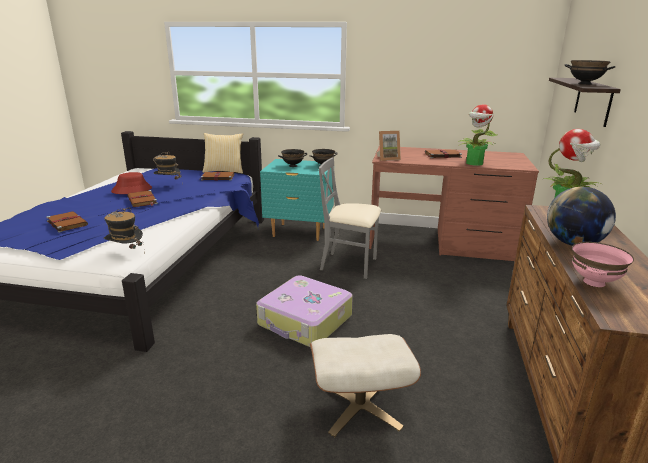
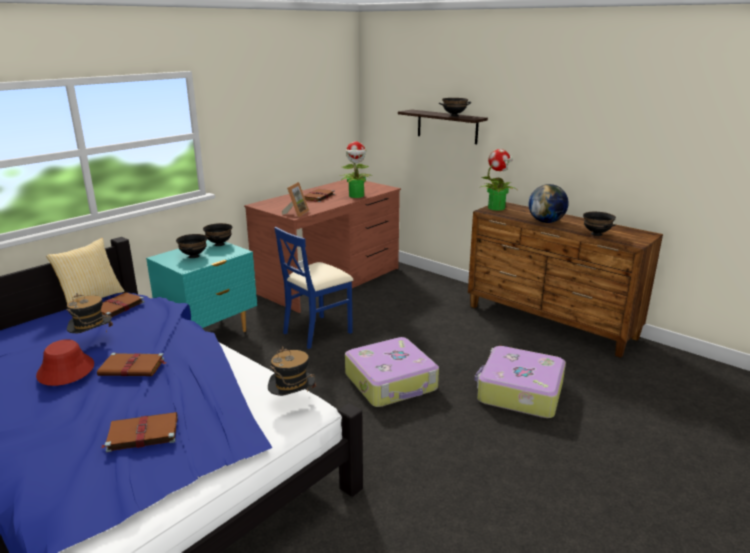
camera: 60 degrees left, 0 degrees up
(349, 264) = (317, 331): grey chair -> blue chair
(360, 406) = (519, 392): beige ottoman -> suitcase
(594, 282) = (597, 234): pink bowl -> black bowl

